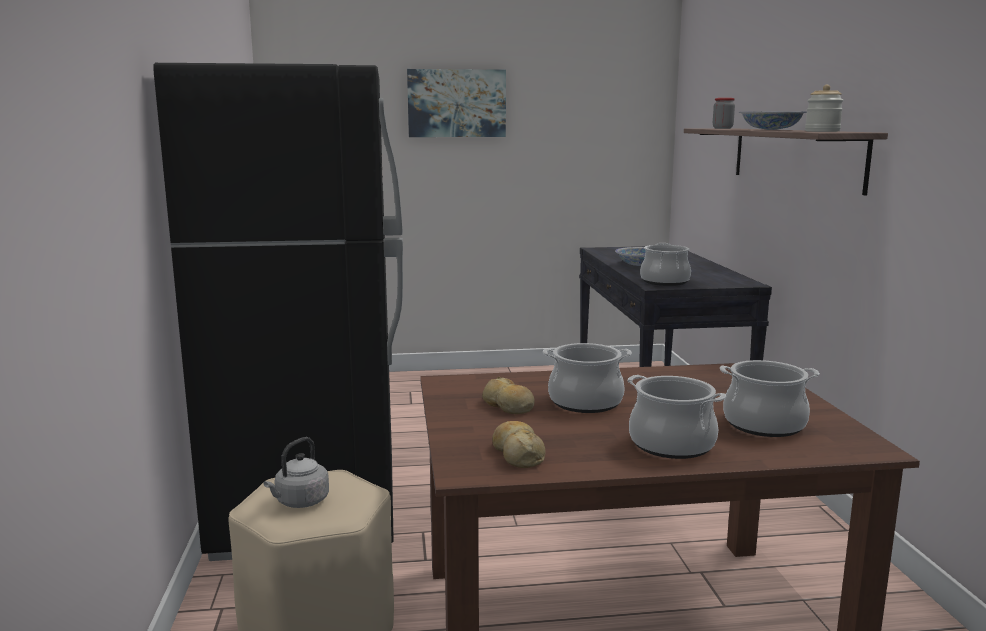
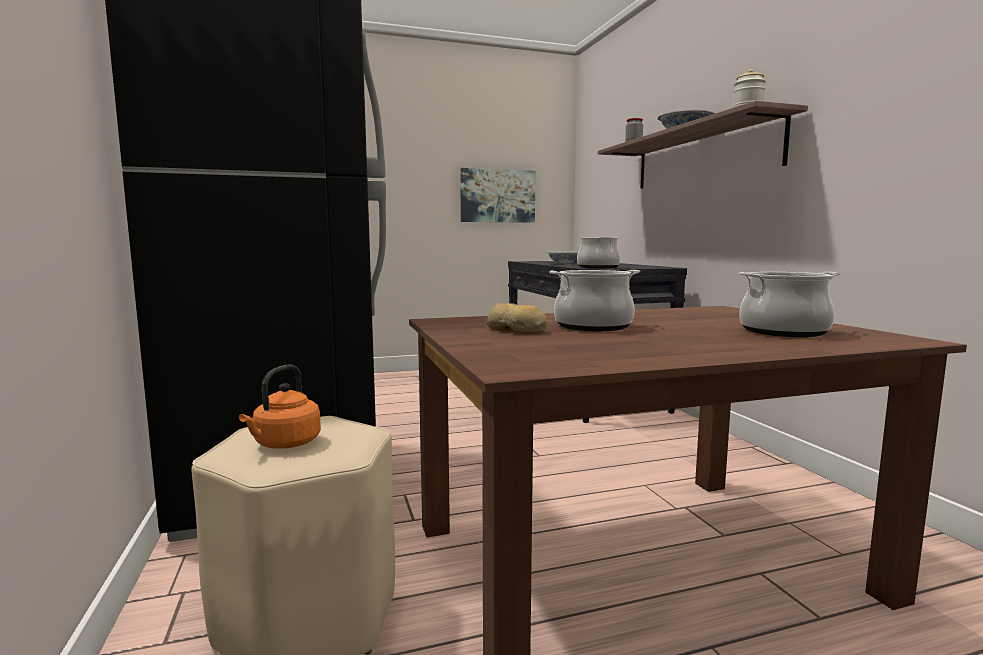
camera: 10 degrees left, 5 degrees down
(300, 502) = (285, 444): grey kettle -> orange kettle
(456, 103) = (401, 142): picture -> picture (497, 196)
(518, 454) = (560, 355): bread -> none
(671, 444) = (715, 344): cooking pot -> none

